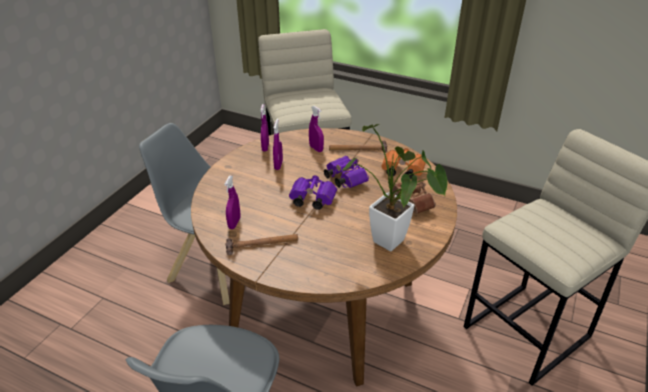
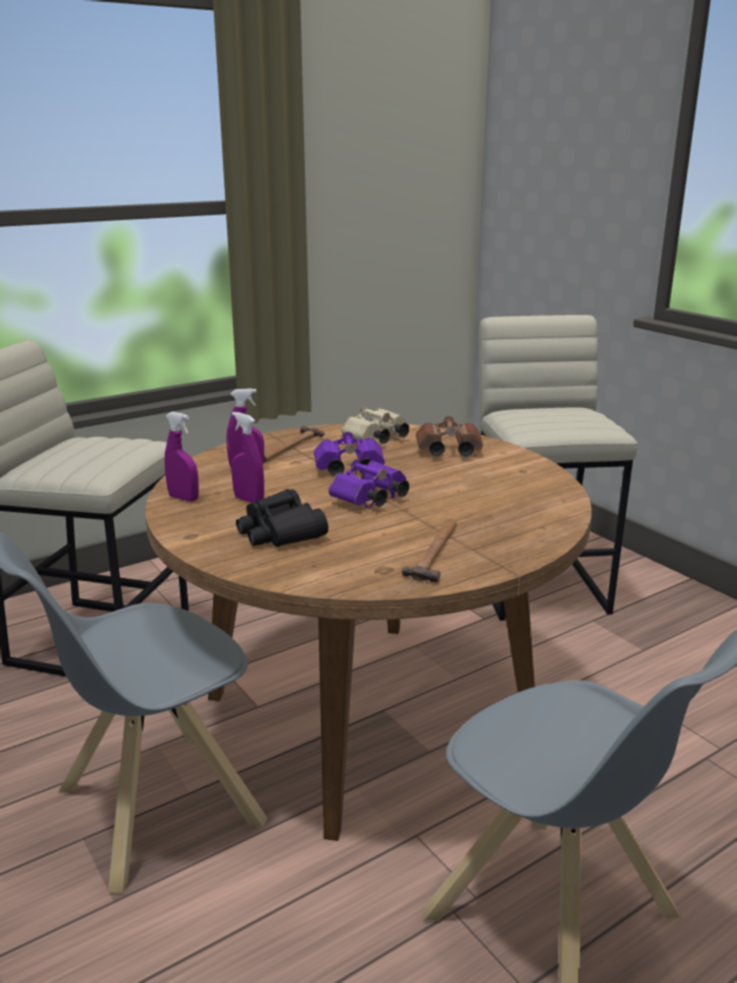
camera: 60 degrees left, 15 degrees down
(234, 223) = (359, 562): purple spray bottle -> none
(250, 188) = (280, 532): none -> black binoculars
(394, 245) = (520, 479): potted plant -> none
(401, 171) = (376, 439): orange binoculars -> beige binoculars

